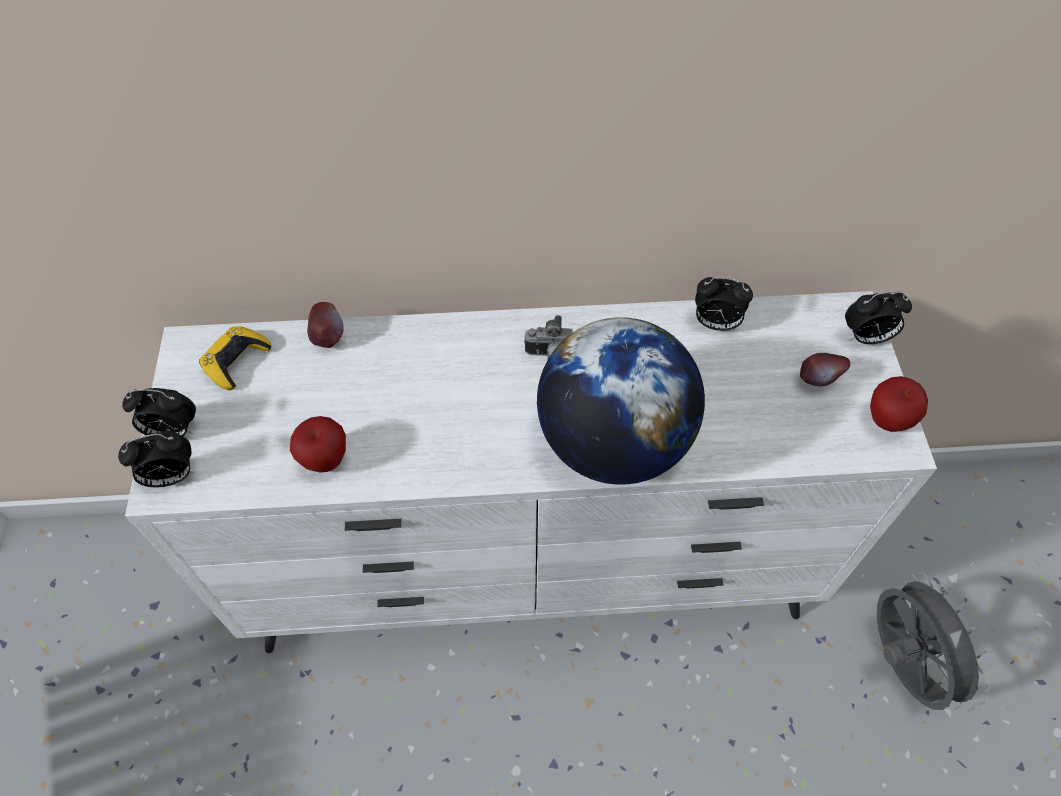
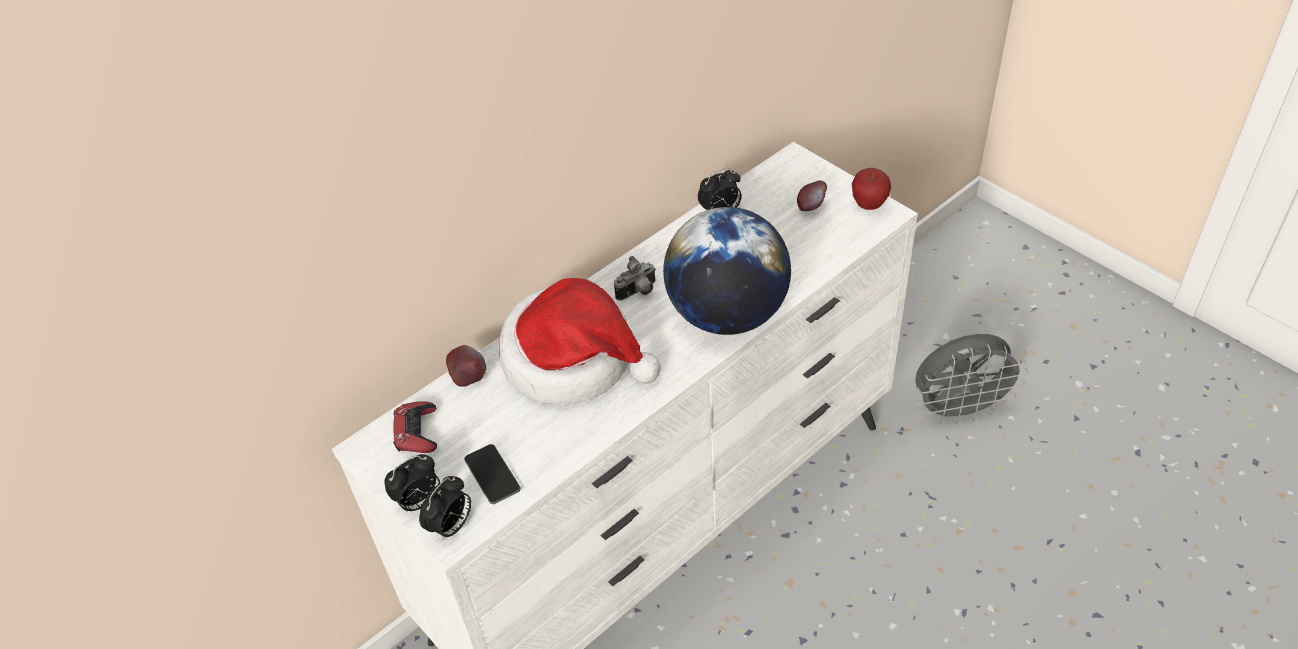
camera: 35 degrees left, 10 degrees down
(236, 361) = (417, 432): yellow game controller -> red game controller
(250, 451) = (492, 474): none -> phone
(325, 460) = (552, 444): apple -> none
(427, 386) = (573, 360): none -> hat
(865, 337) = (815, 168): alarm clock -> none
(899, 663) = (959, 410): grey fan -> grey fan turned 135 degrees clockwise

